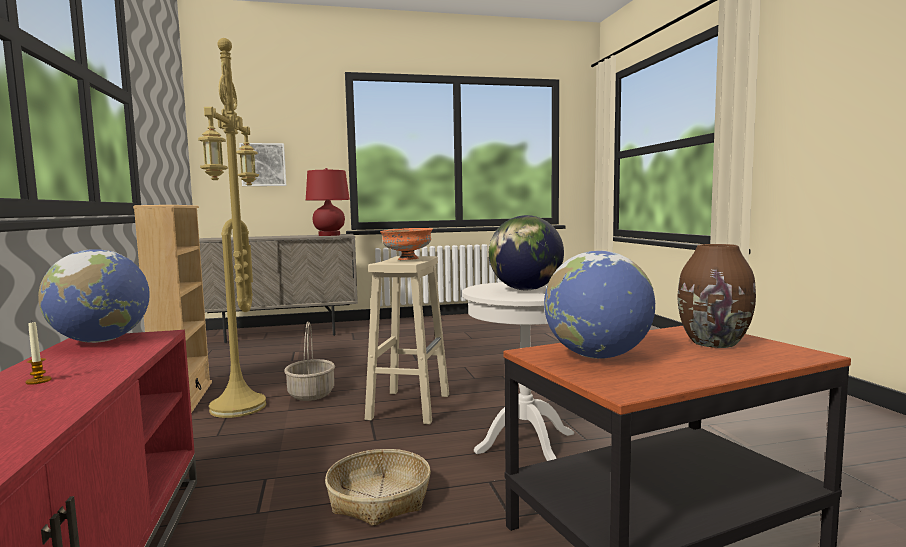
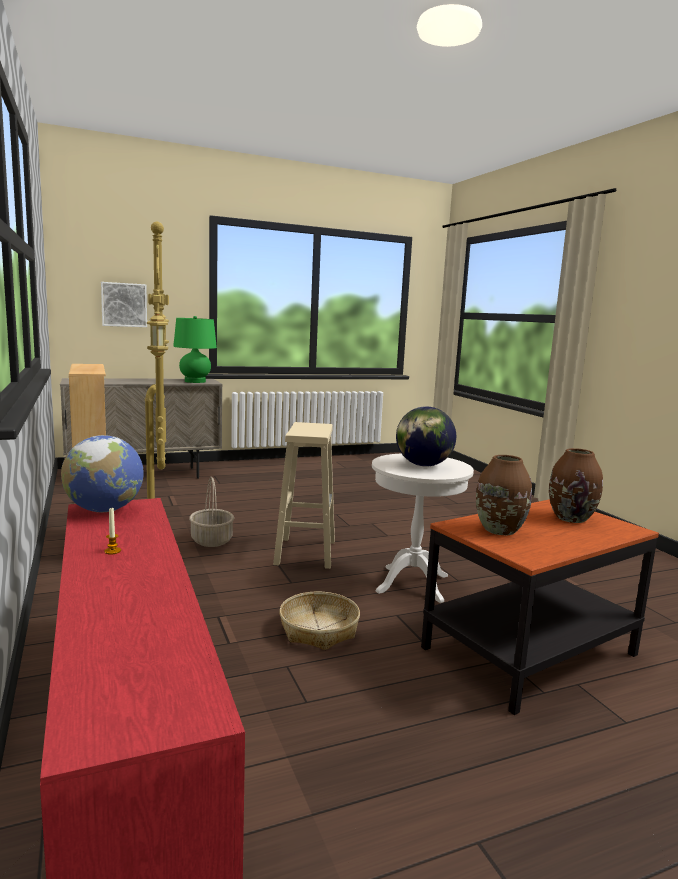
camera: 10 degrees left, 5 degrees up
(329, 235) = (195, 381): red table lamp -> green table lamp
(407, 259) = (311, 428): orange bowl -> none
(597, 356) = (499, 530): globe -> brown vase

